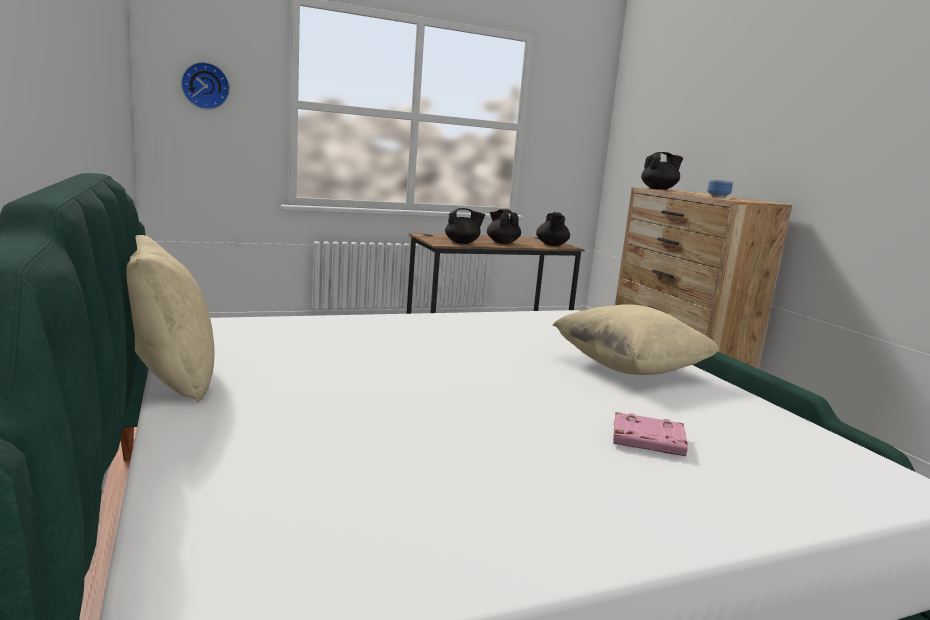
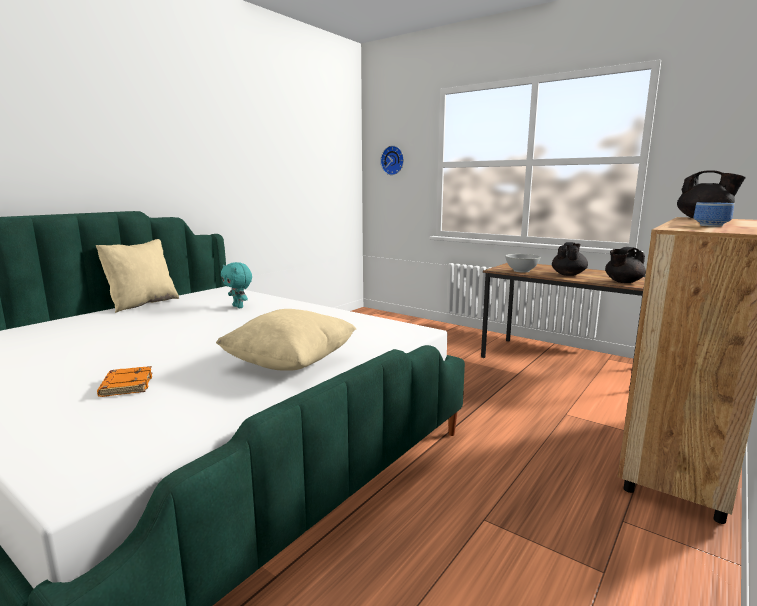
camera: 60 degrees right, 0 degrees up
(336, 339) = (239, 307): none -> turquoise plush toy
(462, 243) = (521, 271): black teapot -> white bowl
(647, 441) = (126, 385): pink book -> orange book

